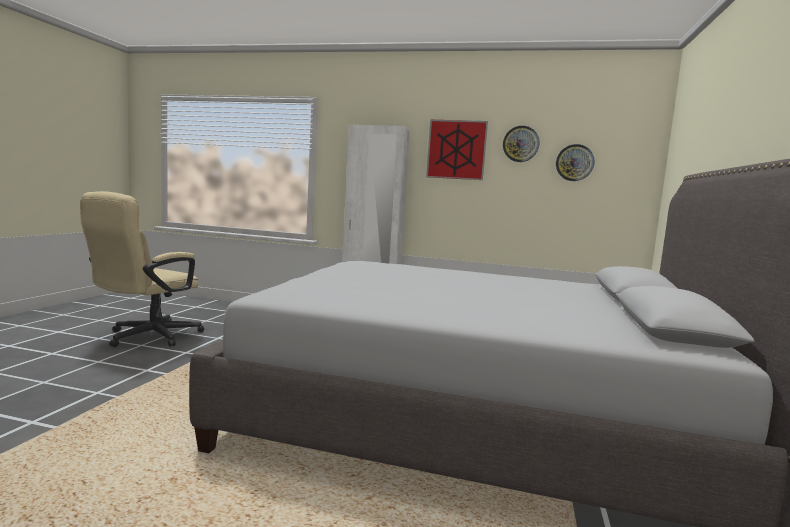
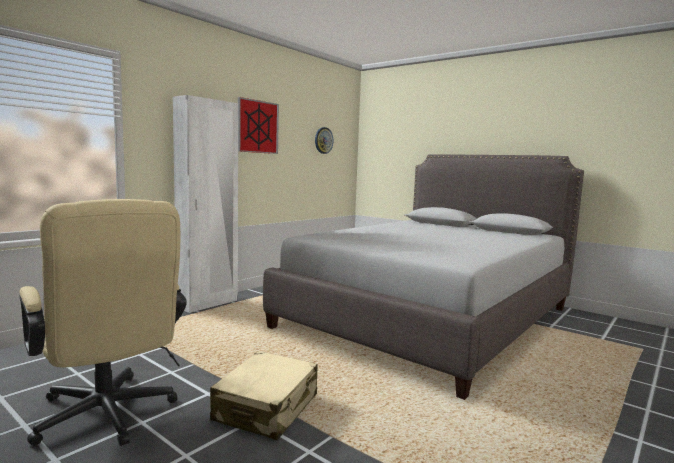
camera: 65 degrees left, 0 degrees up
(165, 371) = (267, 408): none -> beige suitcase
(520, 144) = (296, 124): wall clock -> none

